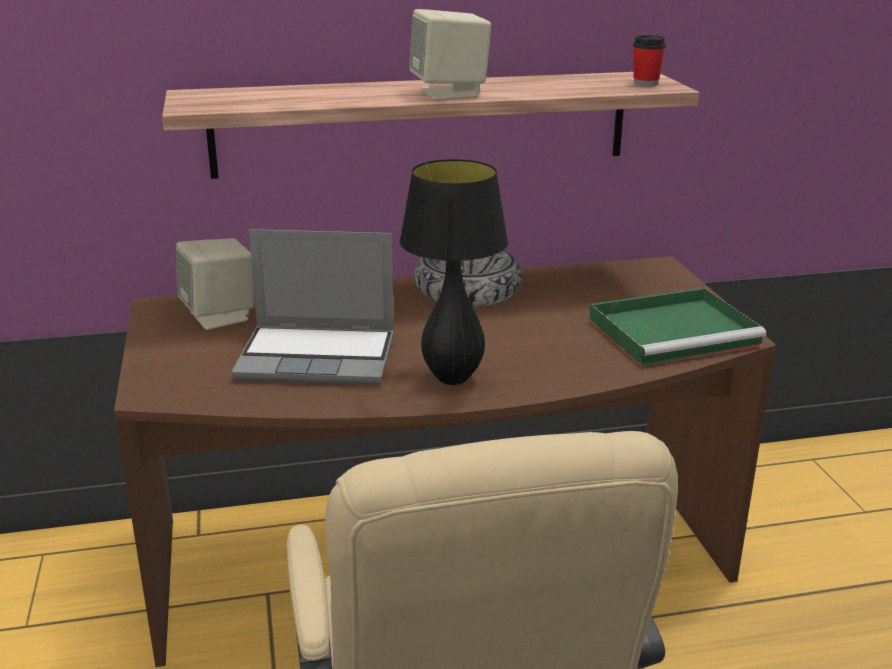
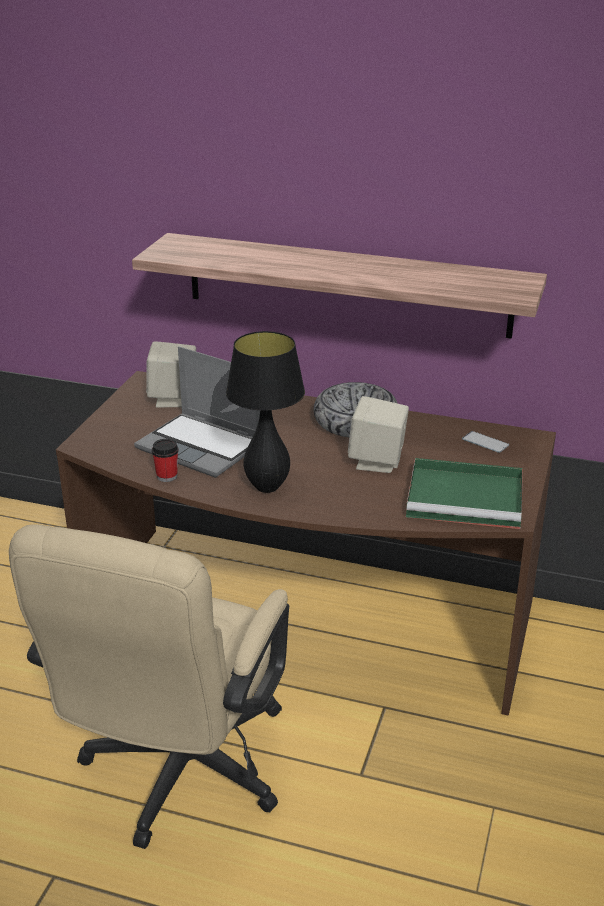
camera: 30 degrees right, 5 degrees up
(449, 93) = (341, 272): beige speaker -> beige speaker (377, 461)
(622, 279) = (485, 442): none -> phone
(645, 83) = (508, 288): cup -> cup (167, 476)

